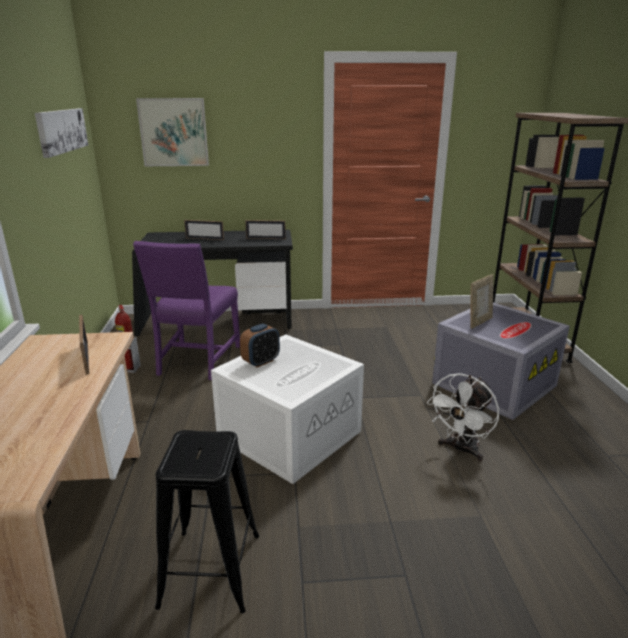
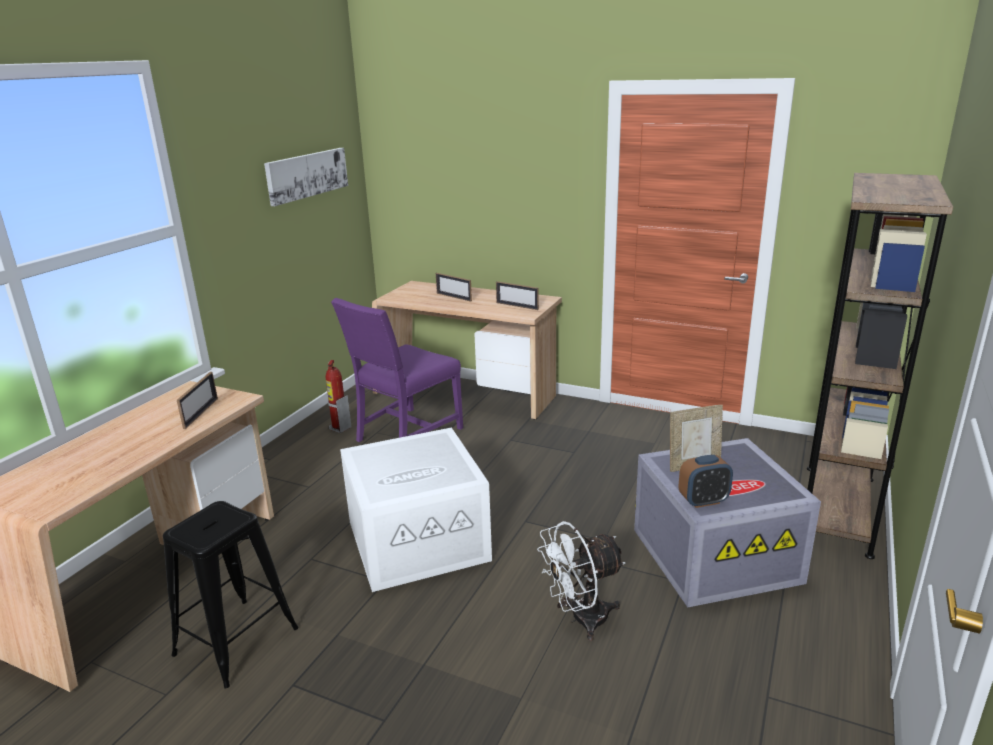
camera: 30 degrees right, 0 degrees up
(173, 132) = (440, 173): picture -> none
(217, 323) = (466, 395): black desk -> beige desk
(261, 361) = (392, 452): alarm clock -> alarm clock (703, 501)

